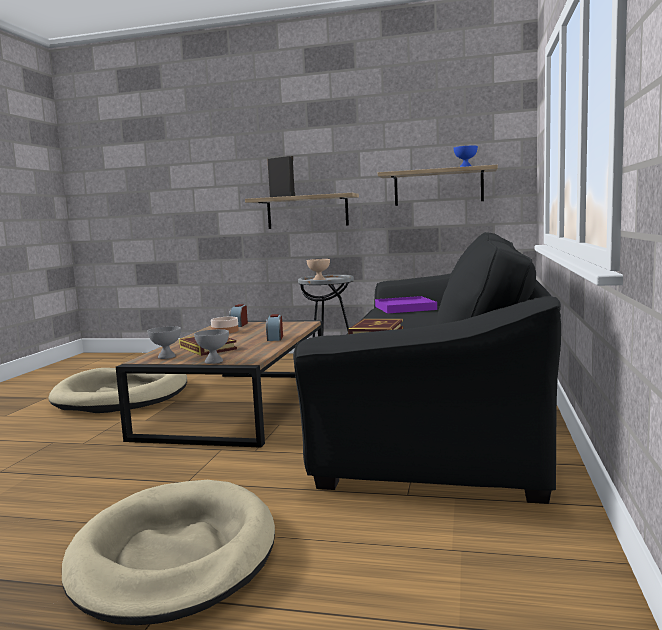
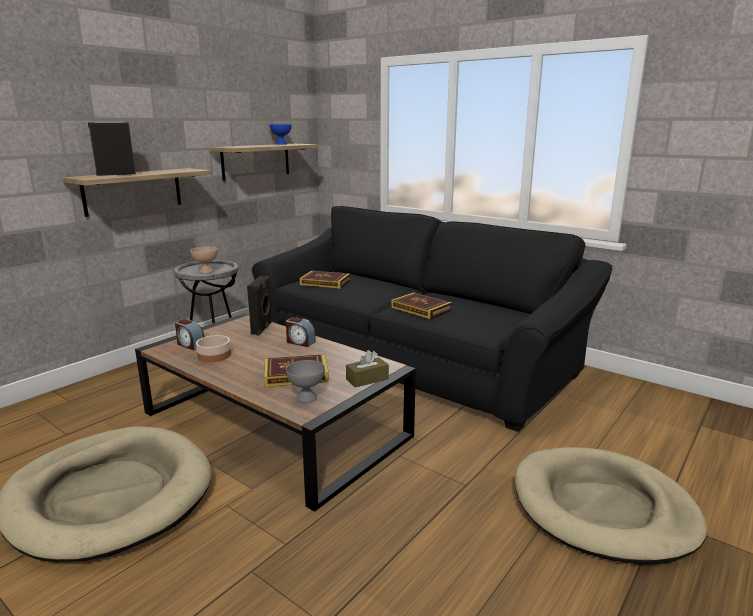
camera: 65 degrees left, 10 degrees up
(214, 361) = (367, 379): grey bowl -> brown tissue box
(293, 328) = (262, 328): none -> black speaker
(405, 308) = (325, 282): purple tray -> book

